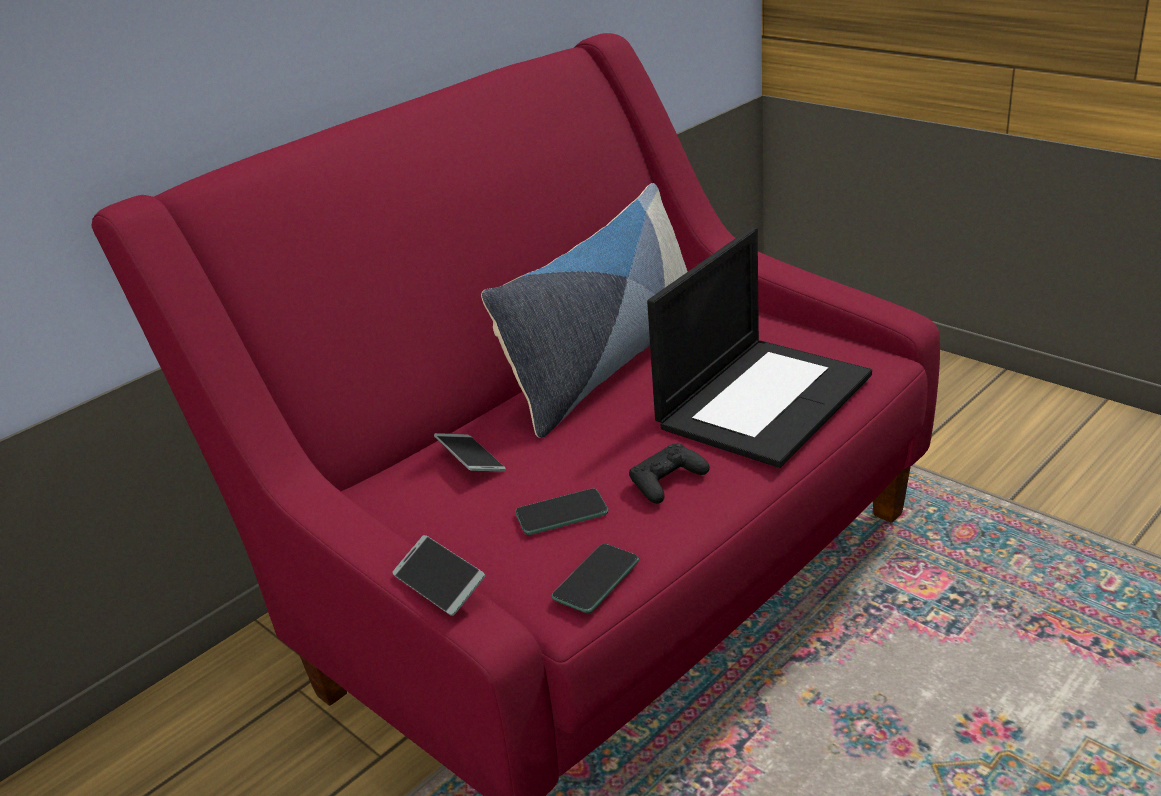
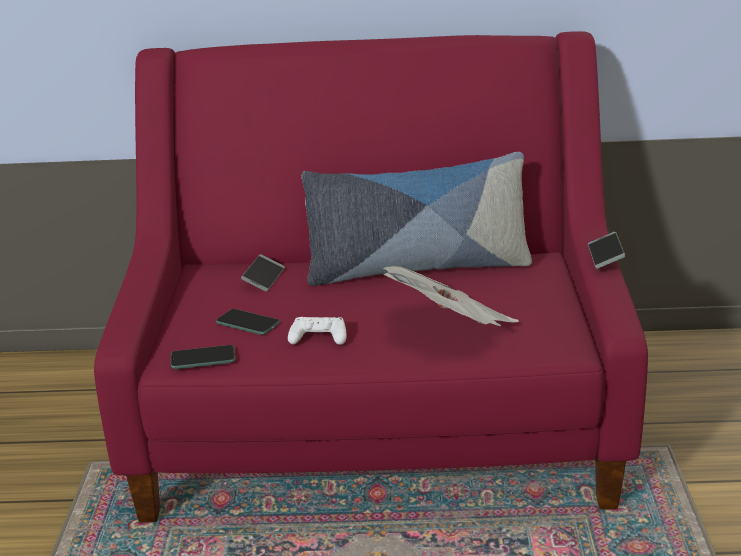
camera: 45 degrees right, 5 degrees down
(439, 583) = (128, 313): phone -> phone (605, 256)
(667, 481) = (318, 337): black game controller -> white game controller
(764, 399) = (451, 328): laptop -> newspaper

